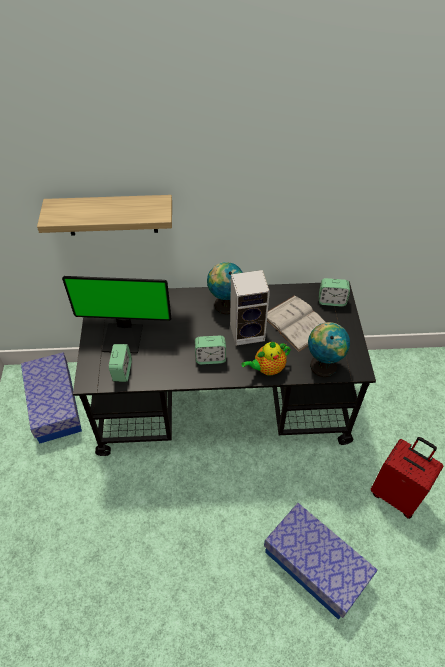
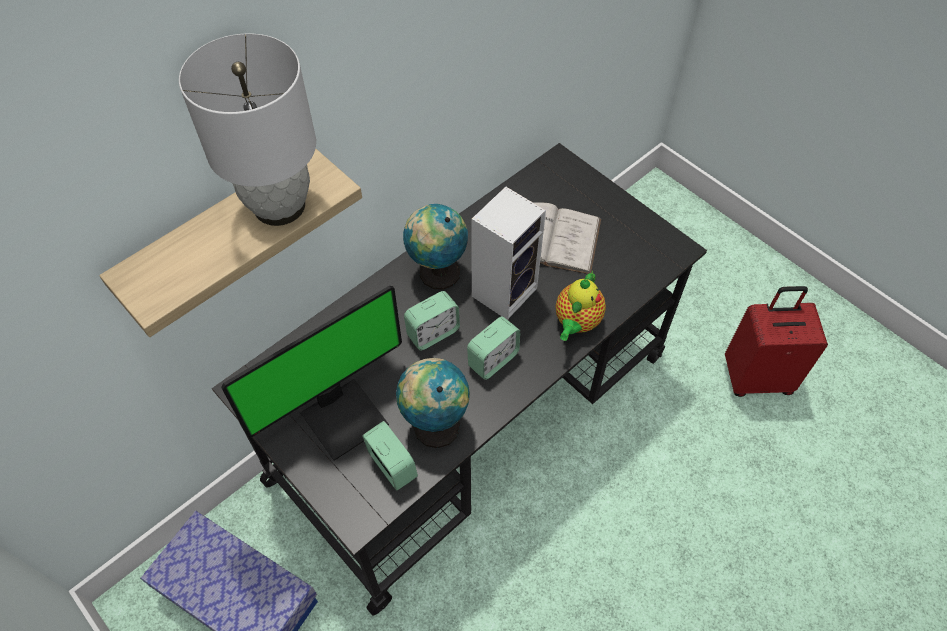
camera: 40 degrees left, 5 degrees up
(131, 210) = (279, 206): none -> white table lamp
(315, 565) = (752, 526): storage box -> none
(323, 364) = (633, 271): globe -> globe (434, 424)
(332, 301) = (564, 181): alarm clock -> alarm clock (433, 333)

